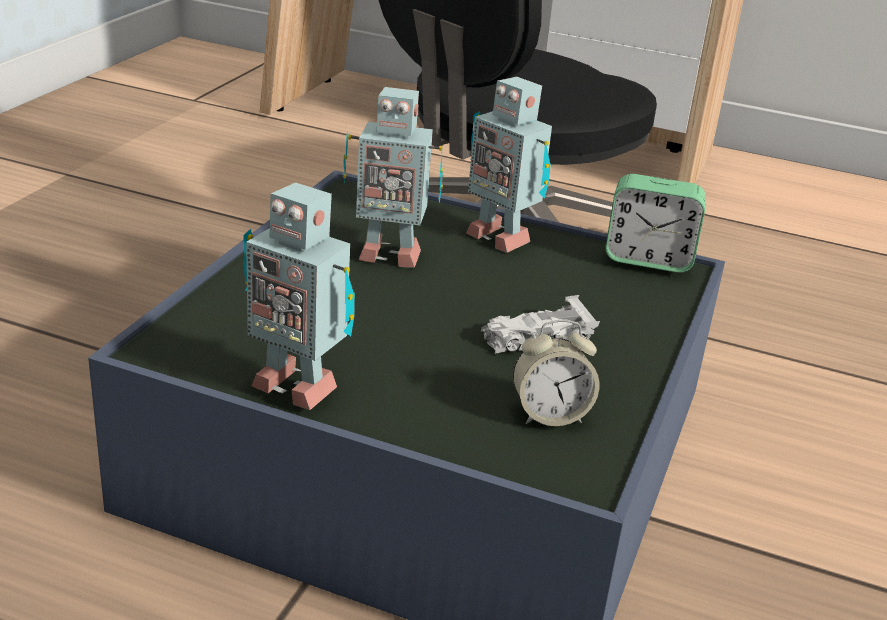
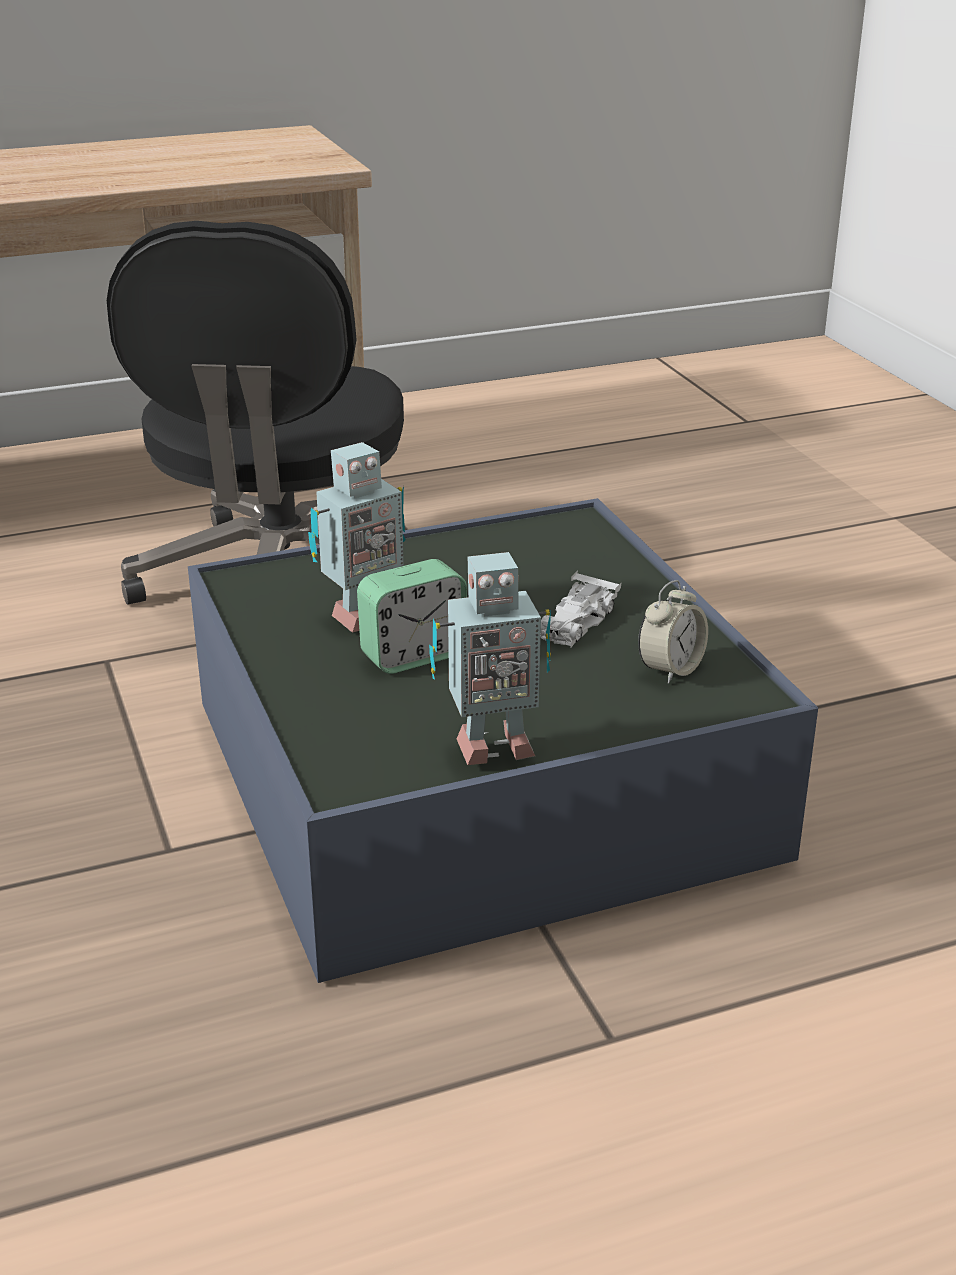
camera: 40 degrees left, 0 degrees up
(499, 236) = (416, 558): toy robot -> none
(648, 259) = (550, 522): alarm clock -> alarm clock (413, 655)

